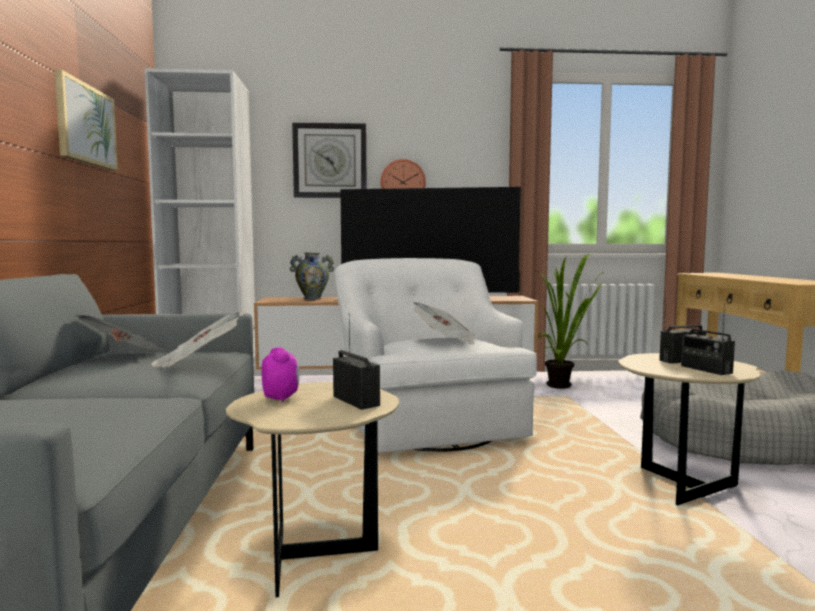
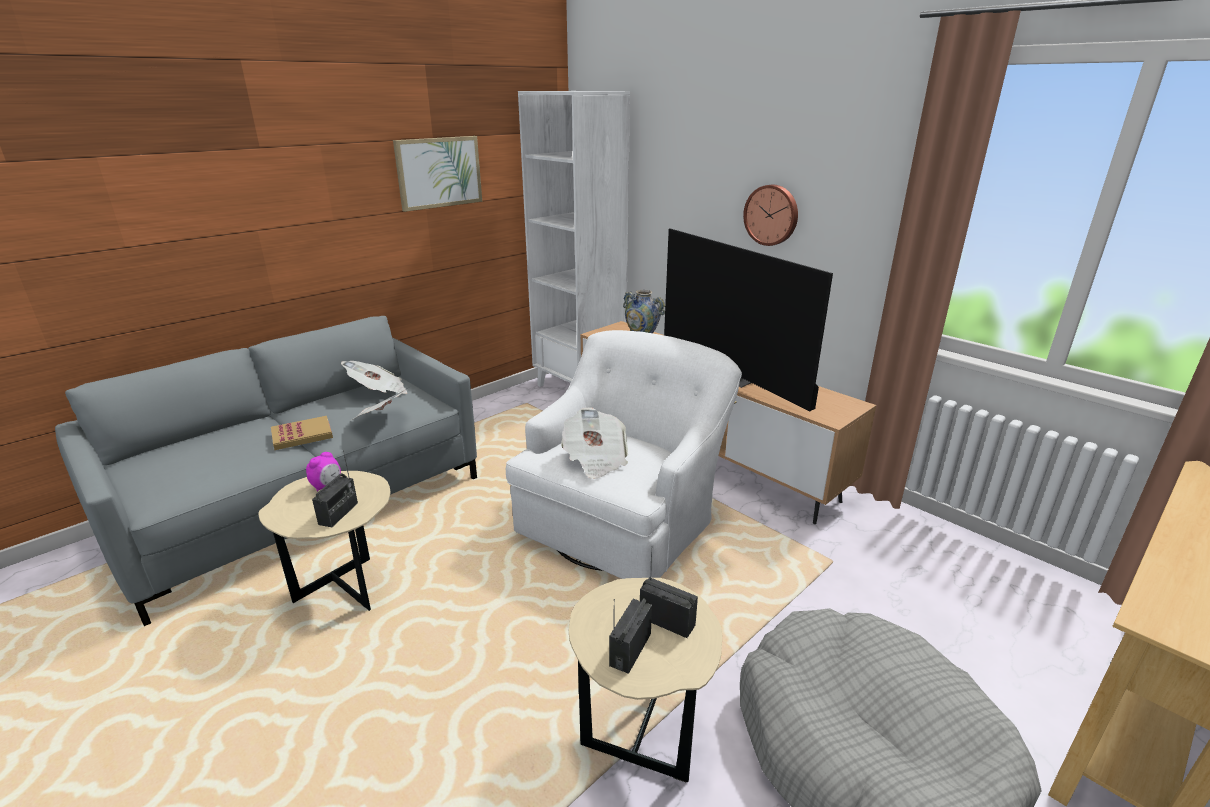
camera: 50 degrees right, 20 degrees up
(127, 387) = (302, 435): none -> book
(330, 161) = (699, 178): wall clock -> none
(564, 385) = (877, 543): potted plant -> none

